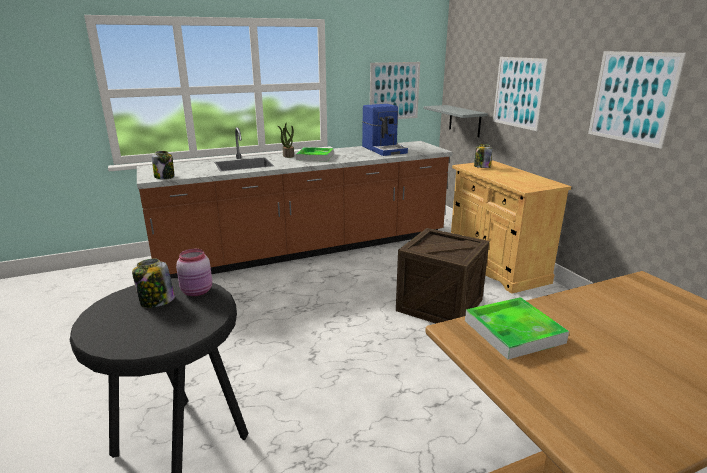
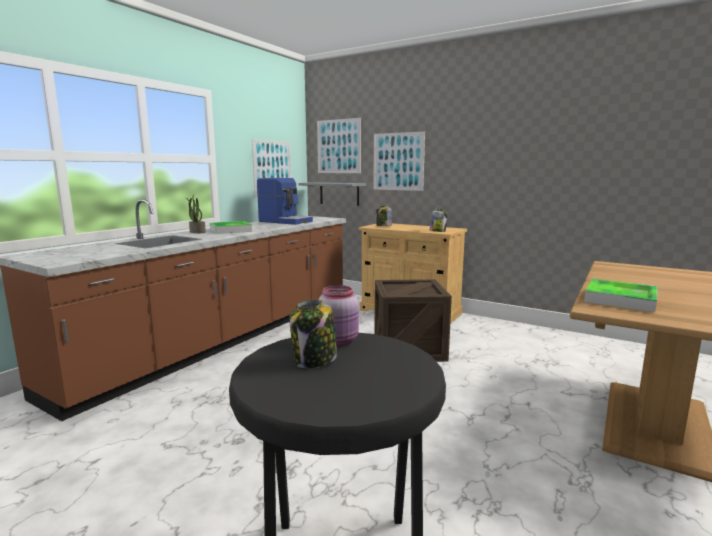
camera: 35 degrees left, 10 degrees down
(165, 177) = (78, 259): jar -> jar (438, 231)
(632, 97) = (507, 153): picture -> picture (338, 146)

